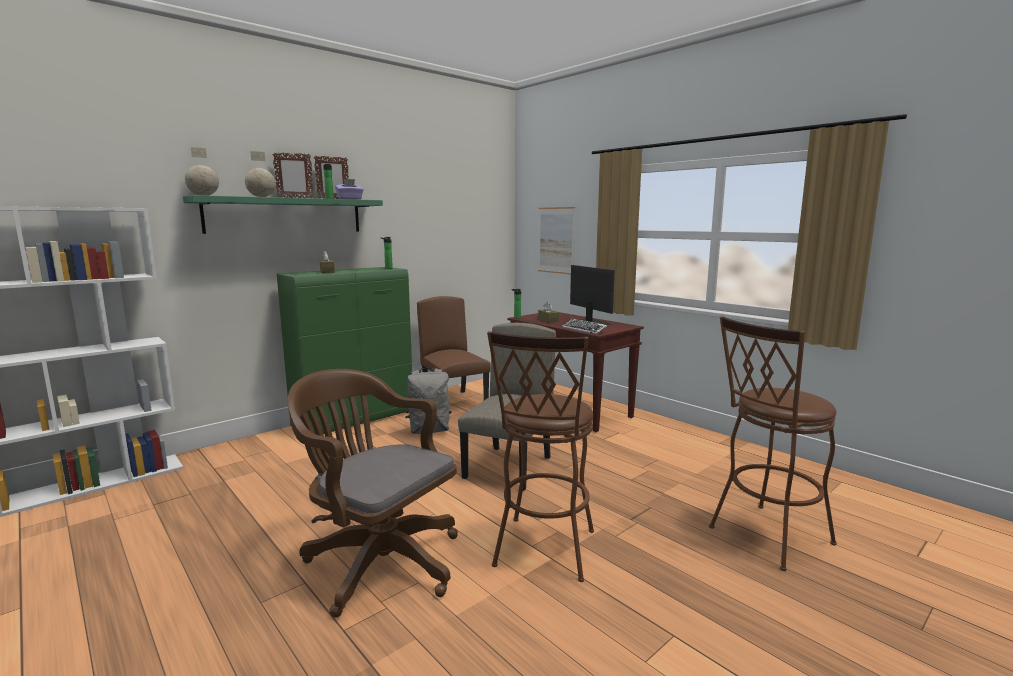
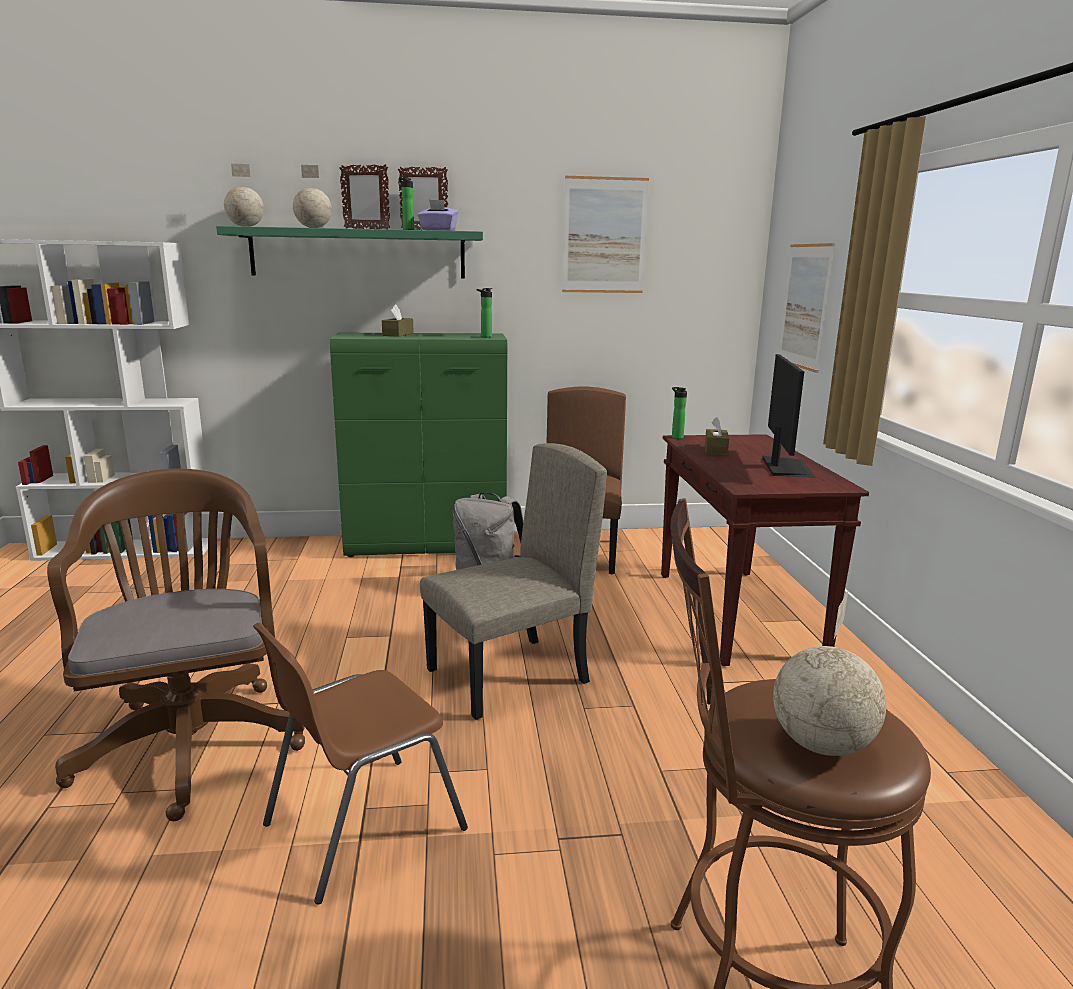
camera: 35 degrees right, 5 degrees up
(437, 203) = (604, 236): none -> picture
(542, 553) = (360, 826): brown stool -> brown chair
(584, 329) = (735, 477): keyboard -> none
(801, 400) = (822, 745): none -> globe

